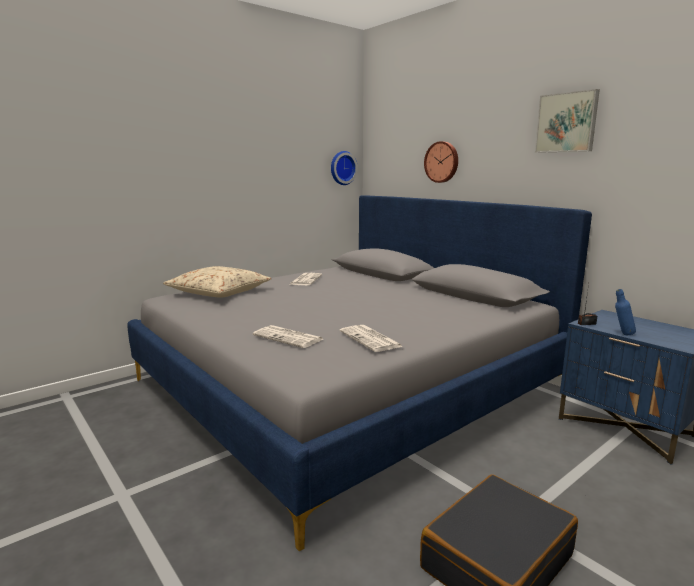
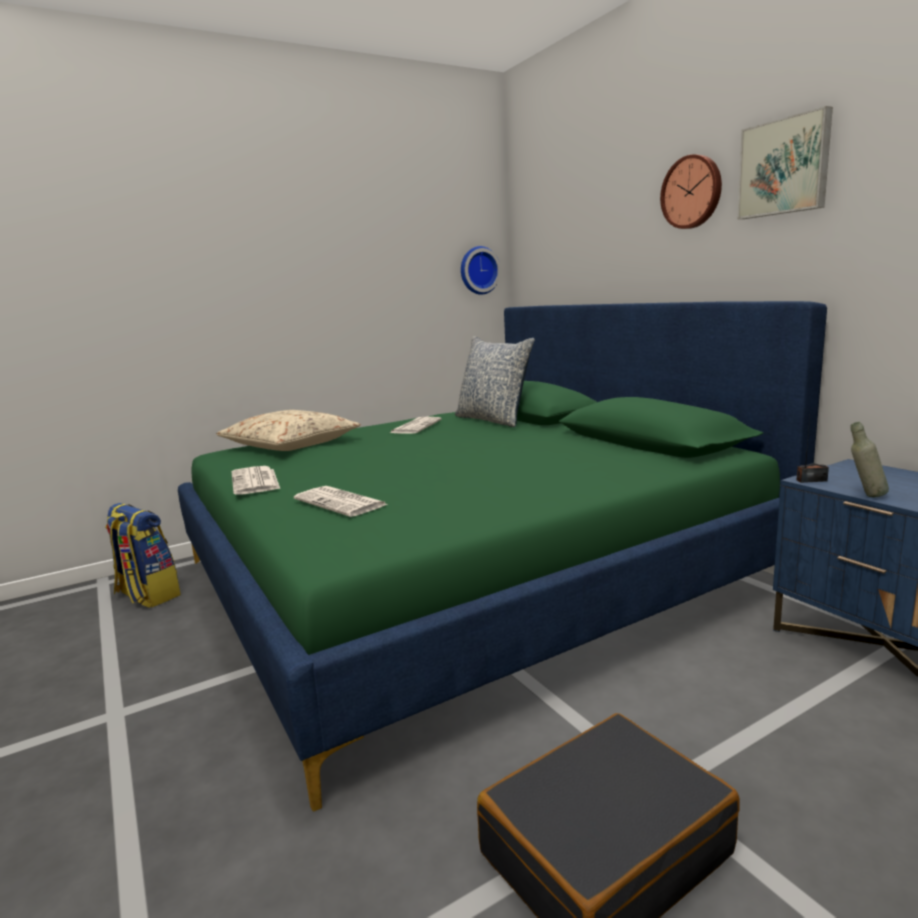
camera: 10 degrees right, 0 degrees up
(108, 406) = (147, 595): none -> backpack
(347, 385) = (464, 574): grey bed -> green bed
(359, 276) = (494, 420): none -> pillow
(371, 339) = (455, 504): newspaper -> newspaper (255, 482)
(442, 162) = (610, 249): wall clock -> wall clock (692, 192)
(622, 334) = (865, 496): blue bottle -> grey bottle

